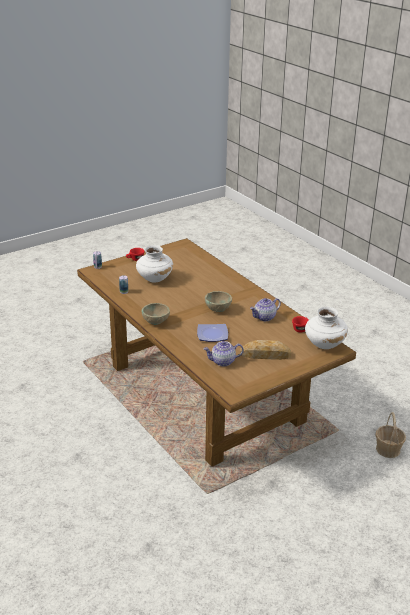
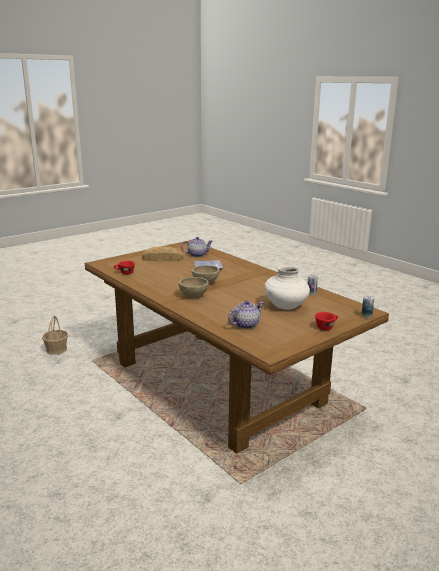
camera: 175 degrees right, 10 degrees down
(156, 322) = (262, 273): beige bowl -> beige bowl (193, 296)
(264, 317) = (158, 279): teapot -> teapot (245, 325)
(324, 344) = (109, 265): white vase -> none

